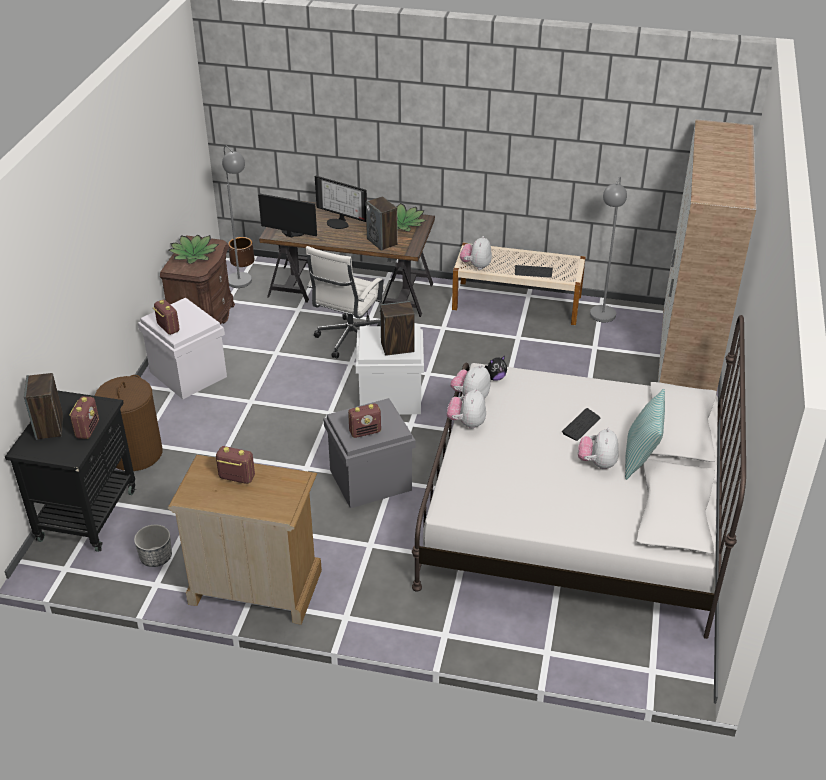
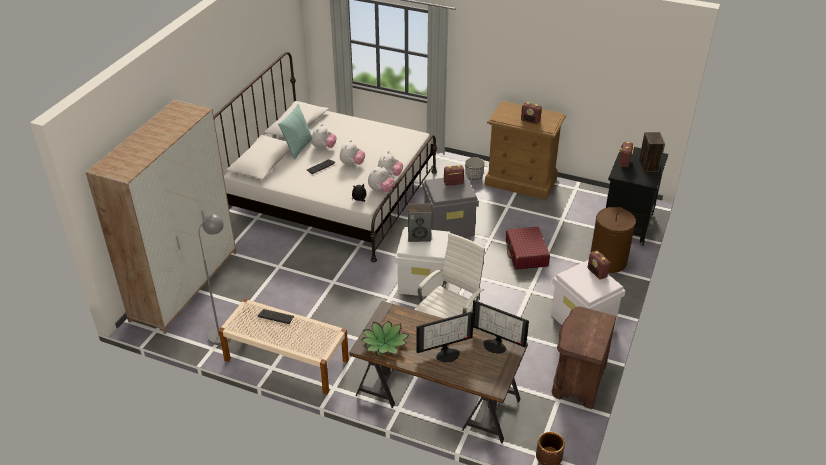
camera: 170 degrees left, 0 degrees up
(156, 557) = (578, 200): planter -> planter (473, 176)
(194, 255) = (588, 332): potted plant -> none
(242, 285) = (545, 419): grey floor lamp -> none
(252, 450) = (526, 254): none -> red suitcase
(339, 223) = (447, 353): monitor -> monitor turned 120 degrees clockwise
(382, 242) = (409, 322): speaker -> none
(476, 266) = (323, 331): plush toy -> plush toy (352, 164)

